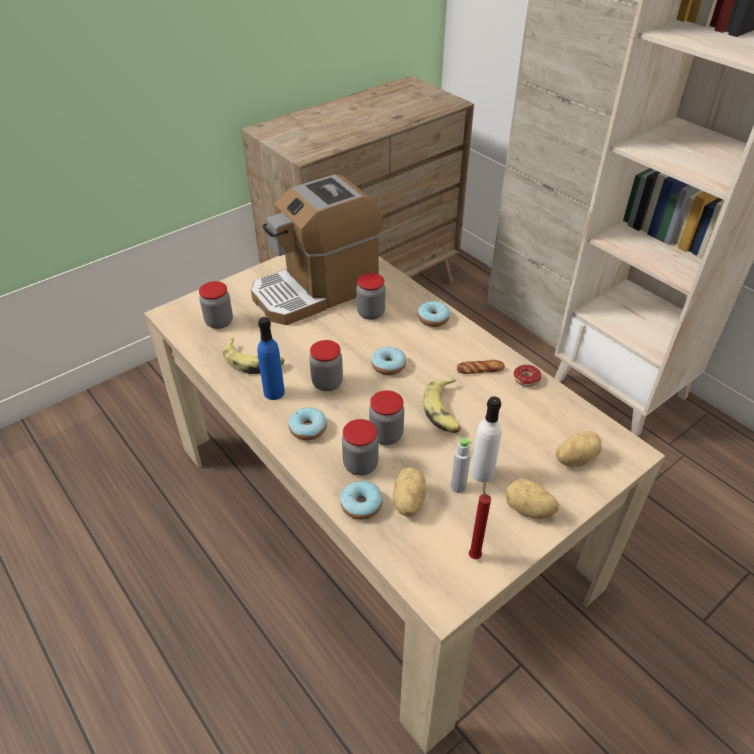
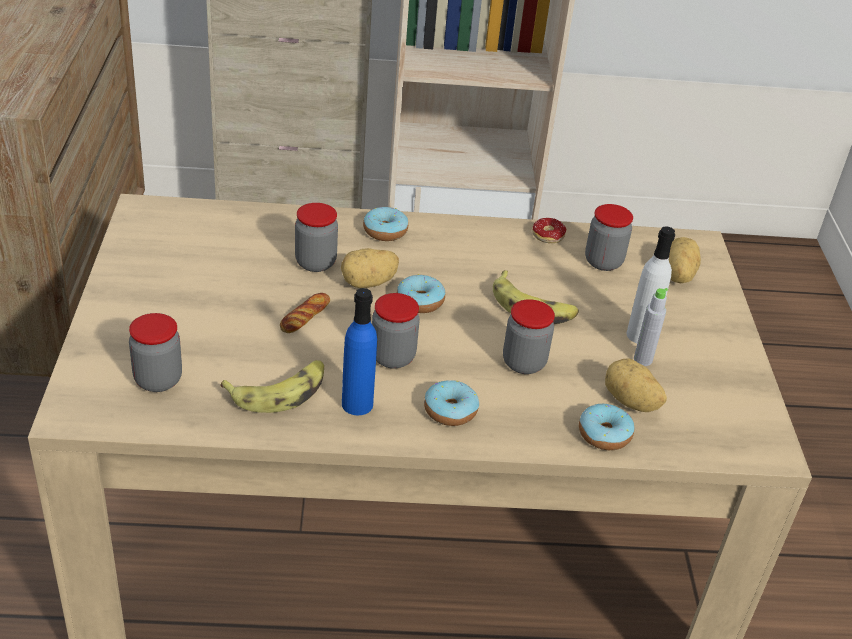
camera: 55 degrees left, 5 degrees down
(316, 290) = (213, 275): coffee machine -> none
(360, 465) = (547, 404): jar -> jar (603, 262)
(474, 554) = (733, 399): red candle -> none
(480, 370) = (501, 252): bread -> bread (305, 317)
(528, 510) = (711, 337): potato -> potato (369, 283)

